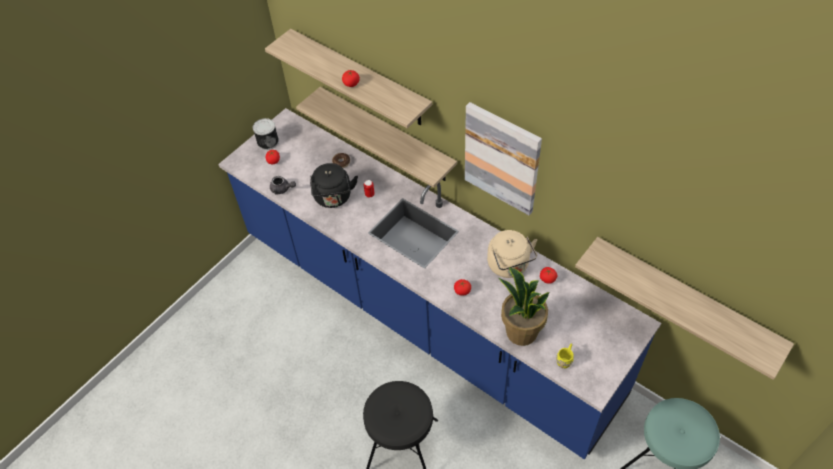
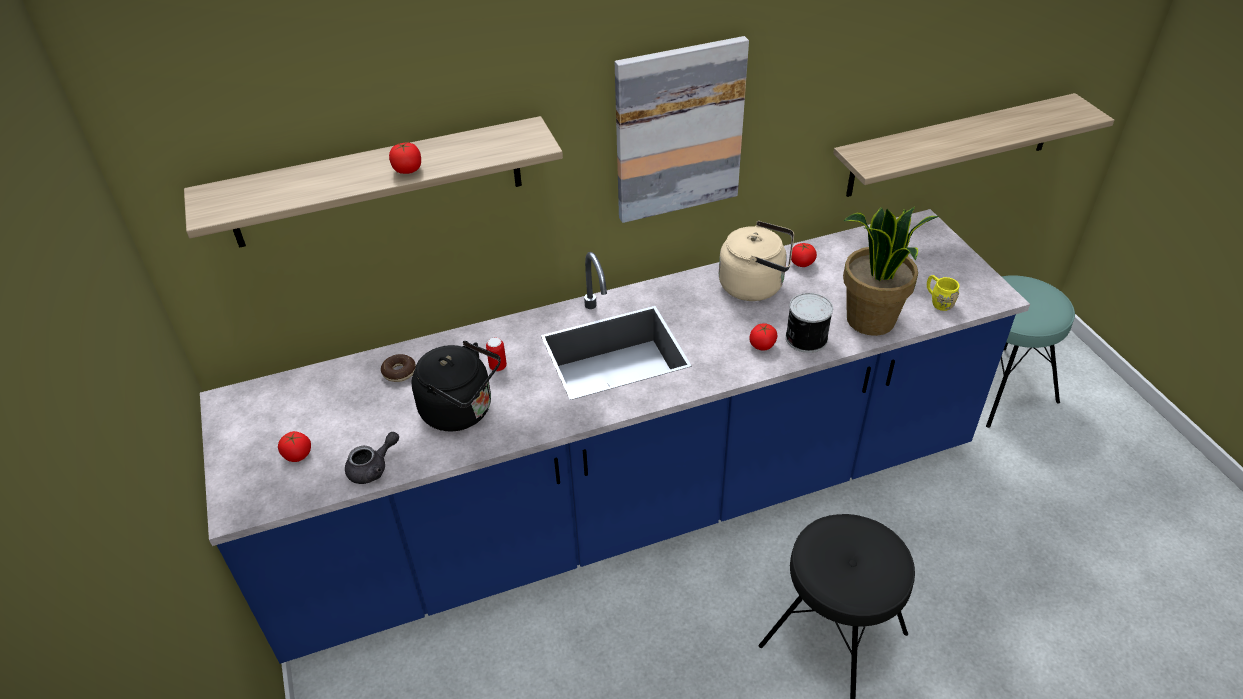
camera: 60 degrees left, 10 degrees down
(267, 141) = (243, 445): can -> can (805, 338)
(387, 135) = (449, 265): shelf -> none

